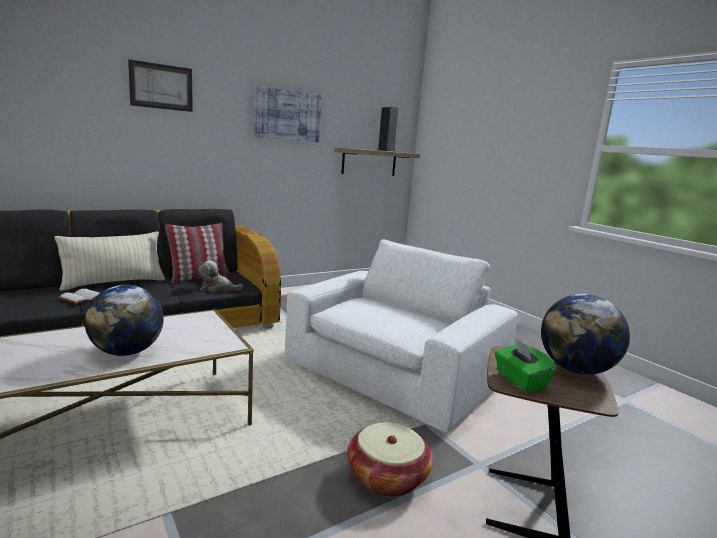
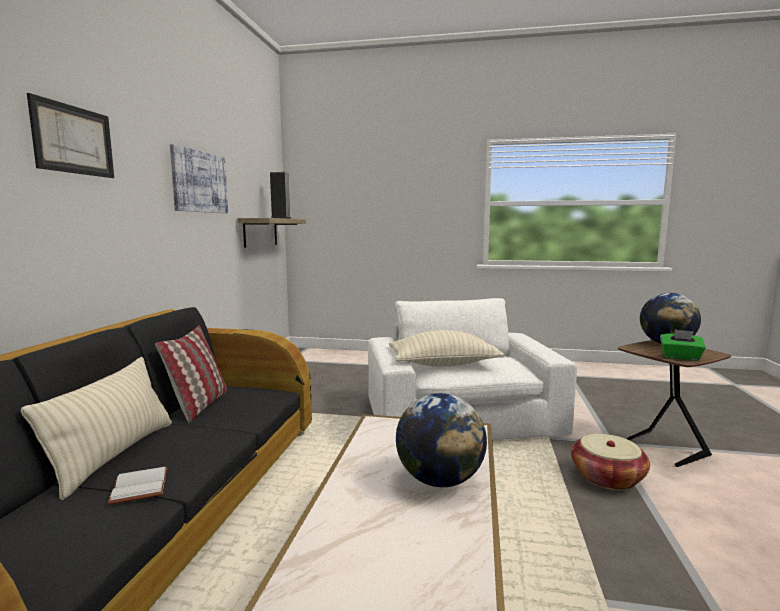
camera: 45 degrees left, 5 degrees down
(217, 289) = (256, 407): plush toy -> none
(362, 306) = (443, 364): none -> beige pillow

